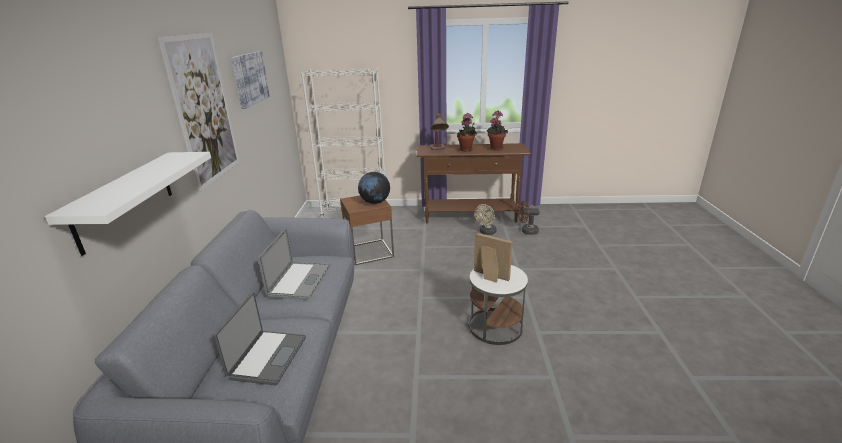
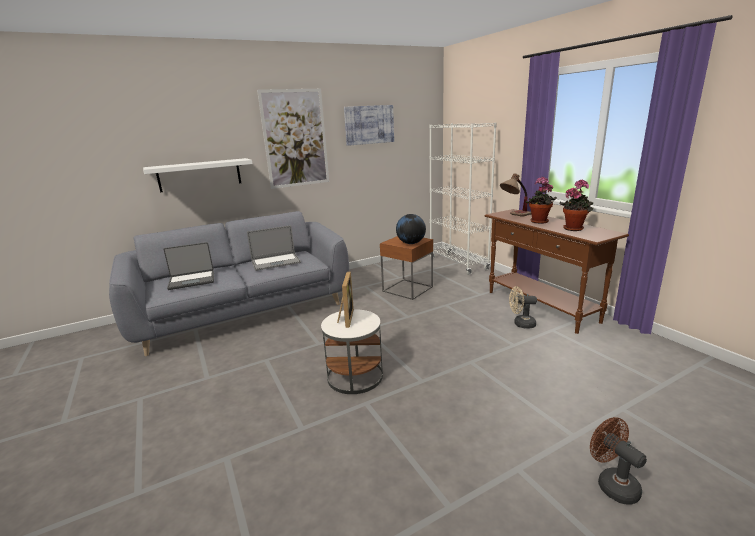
camera: 60 degrees right, 5 degrees down
(527, 231) = (565, 345): brown fan -> brown fan (612, 483)

